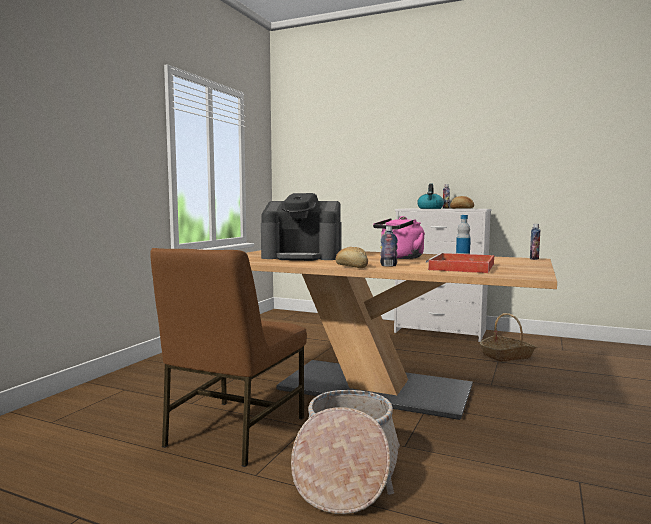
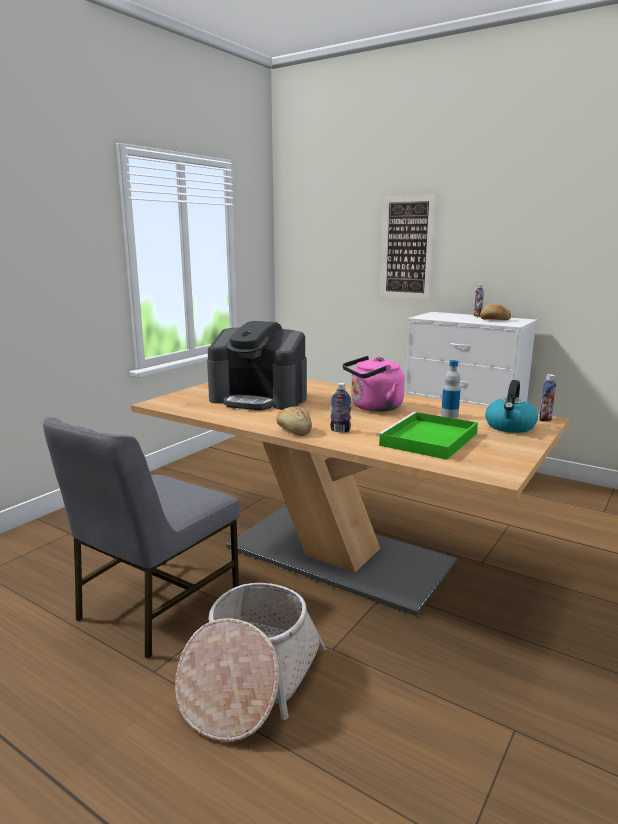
camera: 10 degrees right, 10 degrees up
(233, 432) = (155, 606): brown chair -> grey chair
(384, 160) = (407, 248): none -> picture
(430, 208) = (453, 318): kettle -> kettle (510, 427)
(462, 267) = (428, 440): red tray -> green tray
(507, 356) = (525, 516): basket -> none

